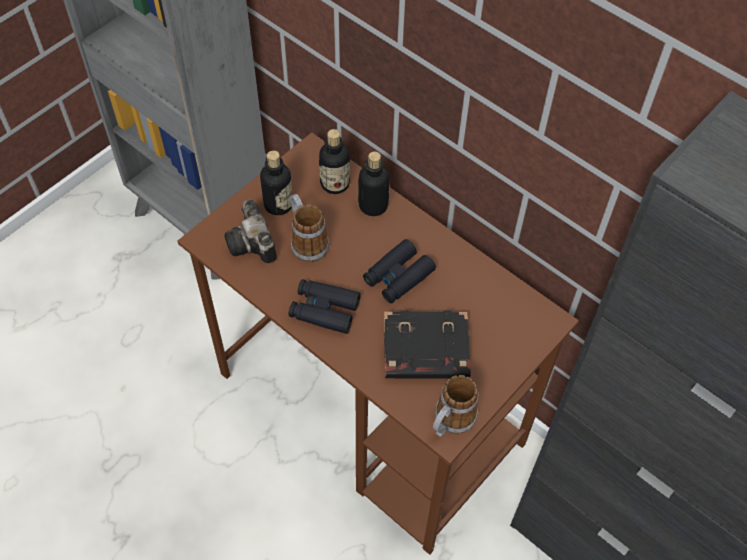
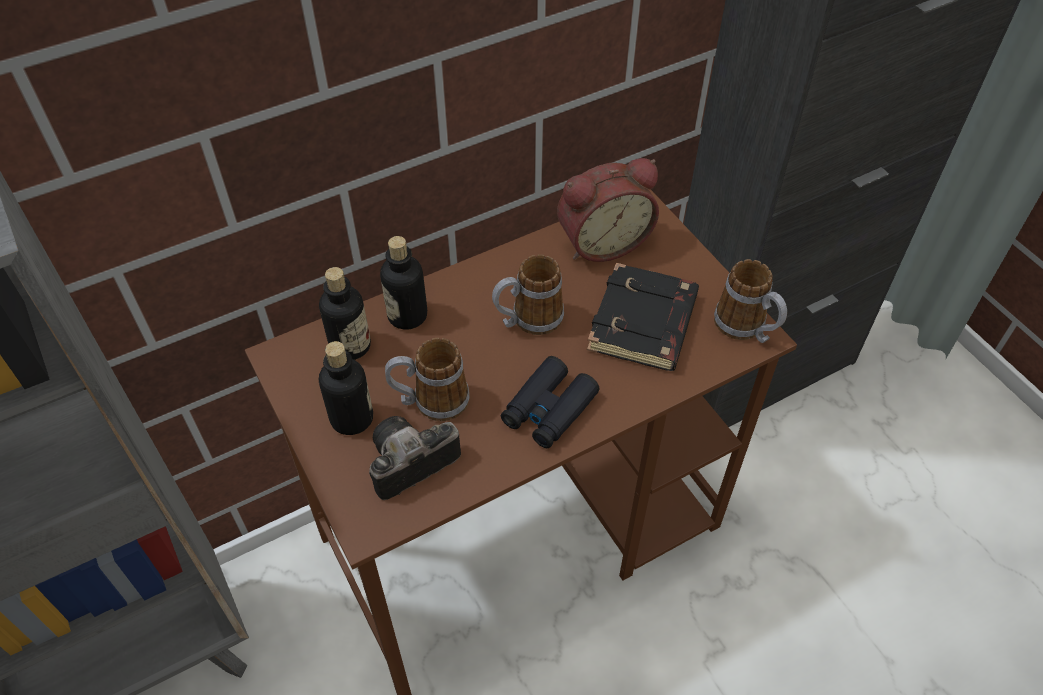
camera: 70 degrees left, 5 degrees down
(253, 245) = (407, 465): camera -> camera turned 150 degrees clockwise
(398, 276) = (528, 320): black binoculars -> mug
(498, 303) = (602, 241): none -> alarm clock

